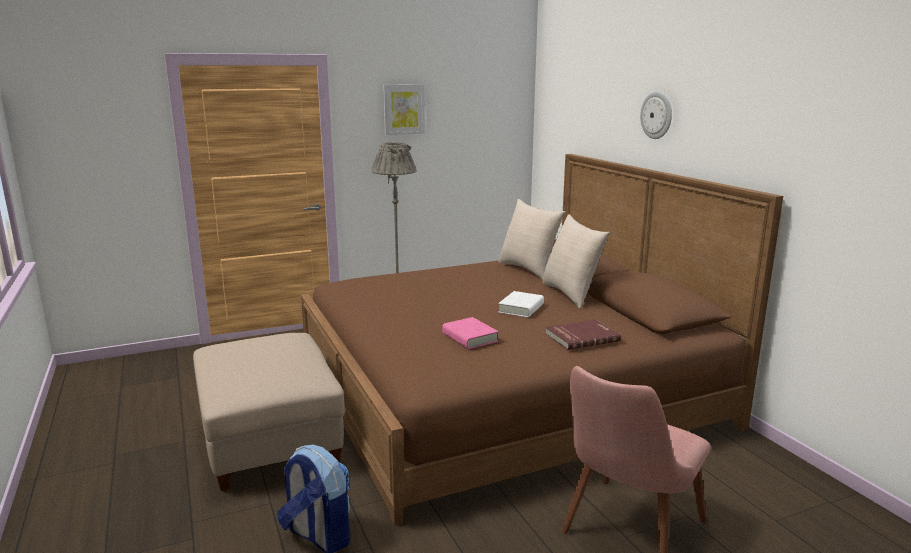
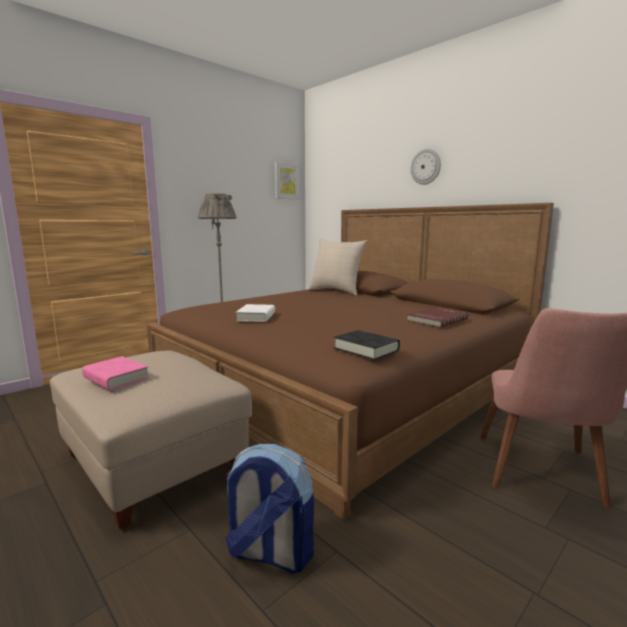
camera: 20 degrees left, 5 degrees down
(403, 109) = (214, 173): picture -> picture (286, 181)
(449, 370) = (366, 349): none -> black book
(469, 338) = (351, 328): pink book -> pink book (116, 378)
(521, 308) = (365, 309): white book -> white book (256, 317)
(571, 294) = (388, 300): beige pillow -> none

